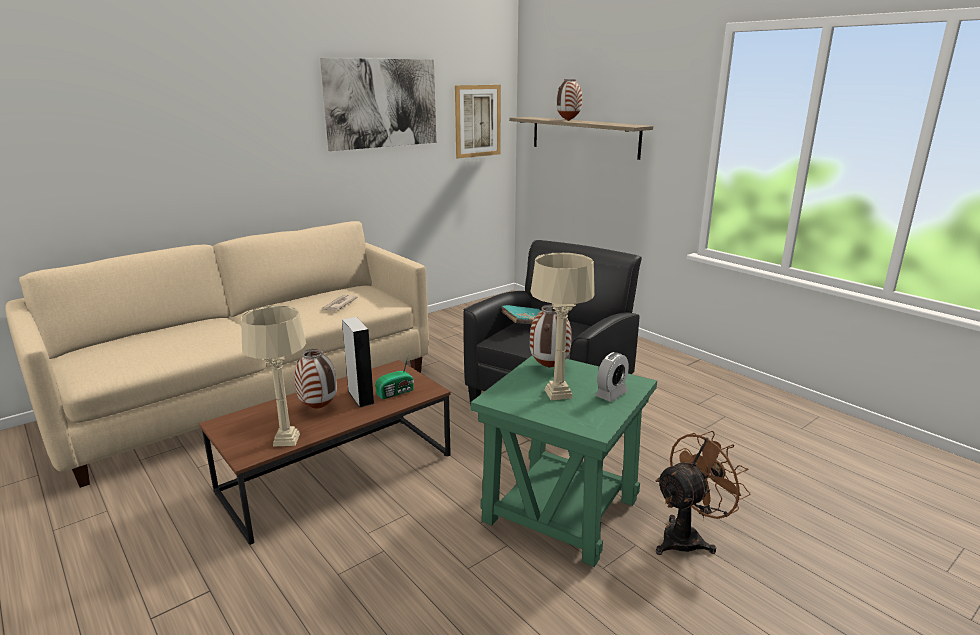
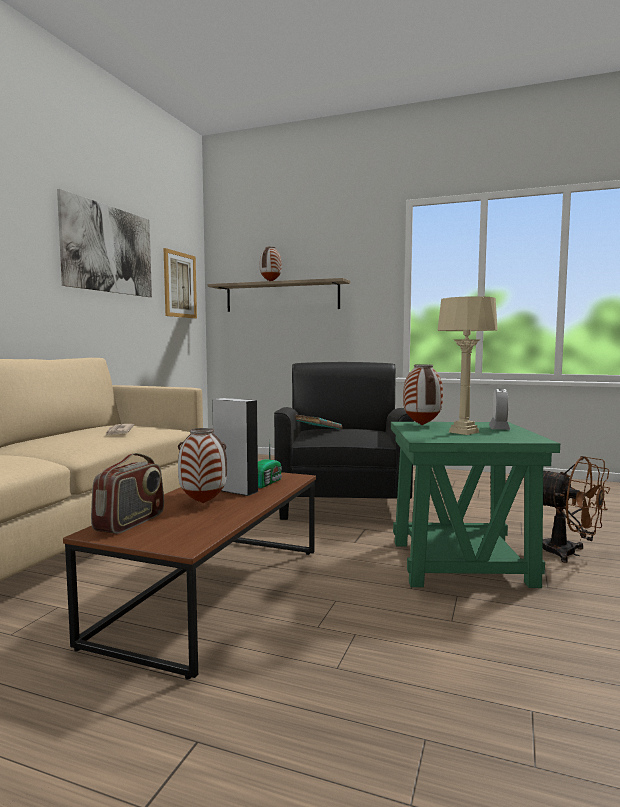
camera: 30 degrees left, 15 degrees down
(249, 418) = (130, 522): none -> radio
(287, 440) = (211, 527): beige table lamp -> none
(688, 537) = (568, 553): brown fan -> brown fan turned 105 degrees clockwise

